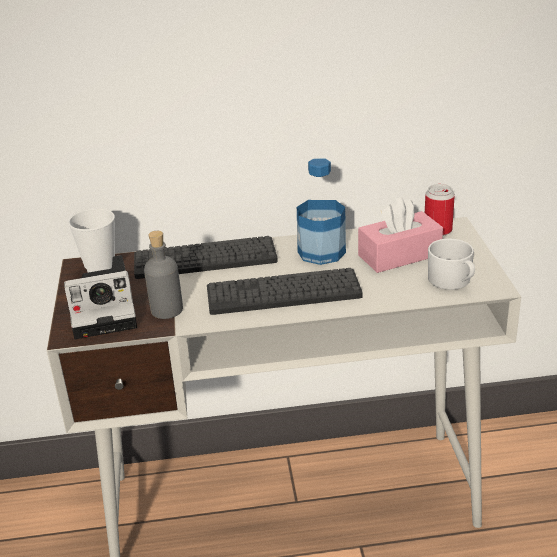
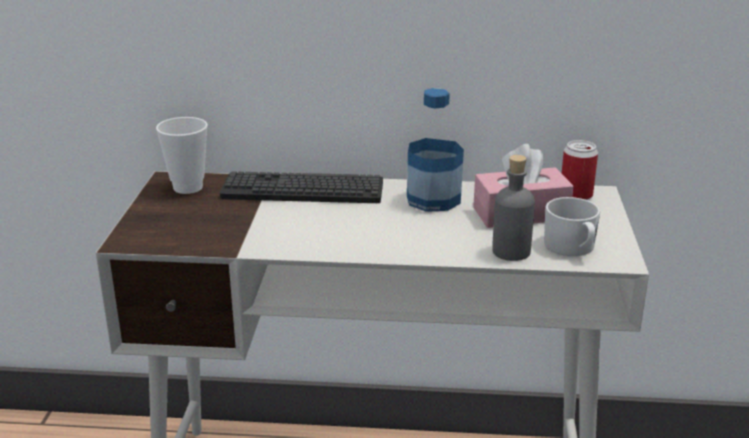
camera: 10 degrees right, 5 degrees down
(106, 311) = (175, 225): camera -> none
(166, 310) = (238, 232): grey bottle -> grey bottle (511, 251)
(283, 293) = (373, 233): keyboard -> none

